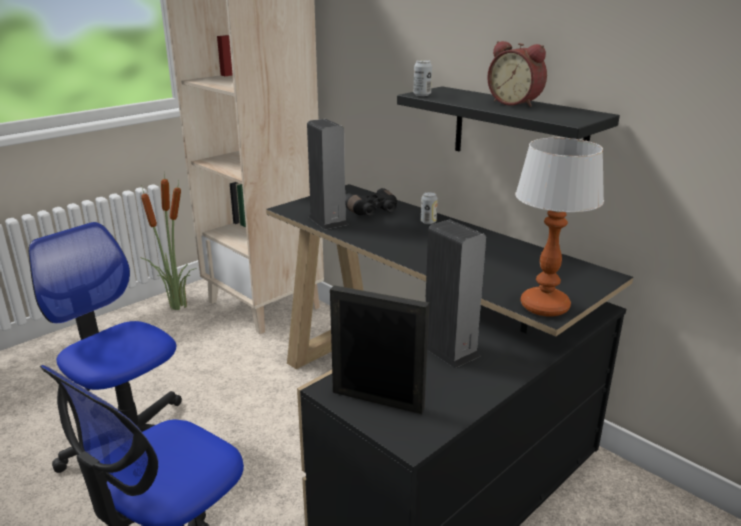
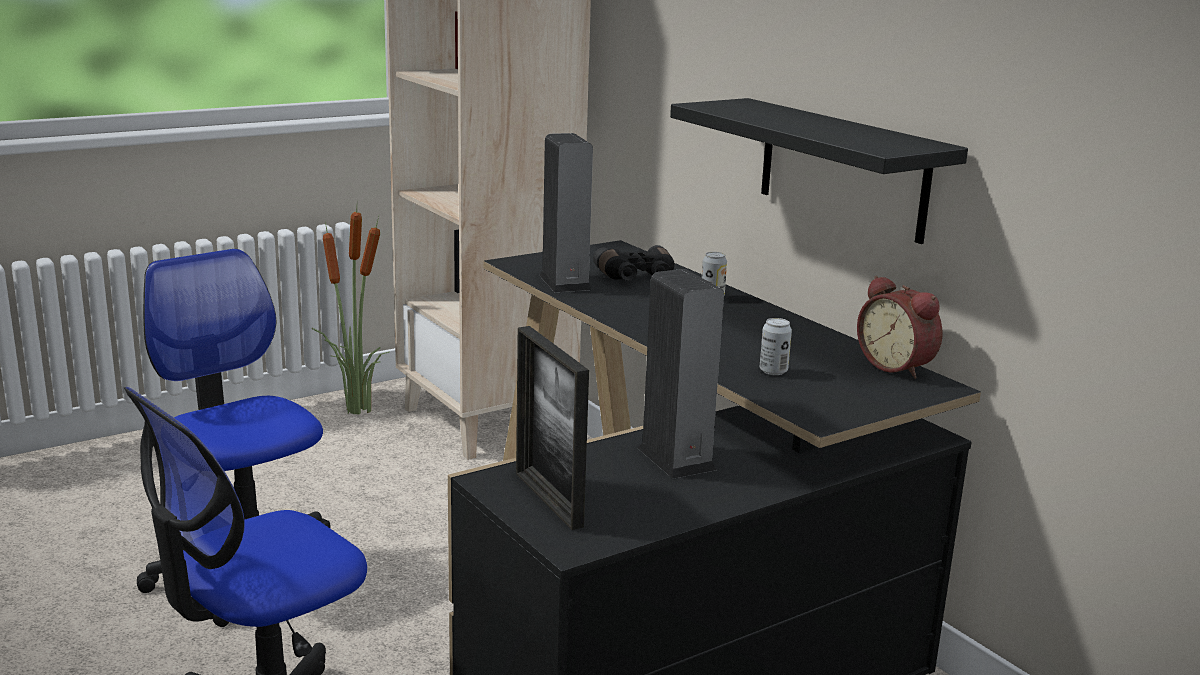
camera: 10 degrees right, 5 degrees down
(377, 400) = (548, 499): picture frame -> picture frame turned 150 degrees counterclockwise
(422, 95) = (706, 106): can -> can (773, 371)
(516, 103) = (831, 124): alarm clock -> alarm clock (897, 366)
(545, 306) = (820, 410): table lamp -> none

